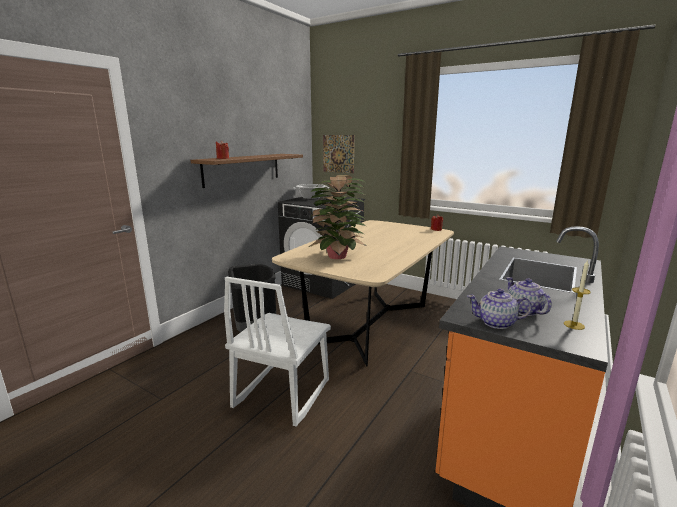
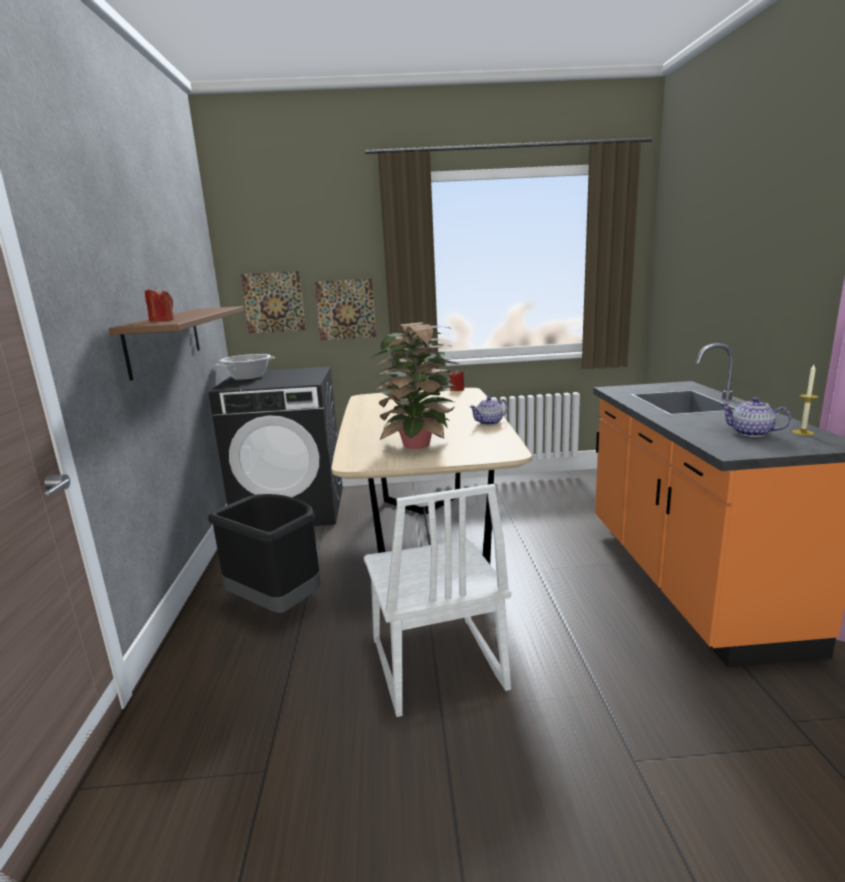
camera: 35 degrees left, 0 degrees up
(378, 162) = (345, 309): none -> picture
(496, 323) = (762, 448): teapot -> teapot (489, 422)

